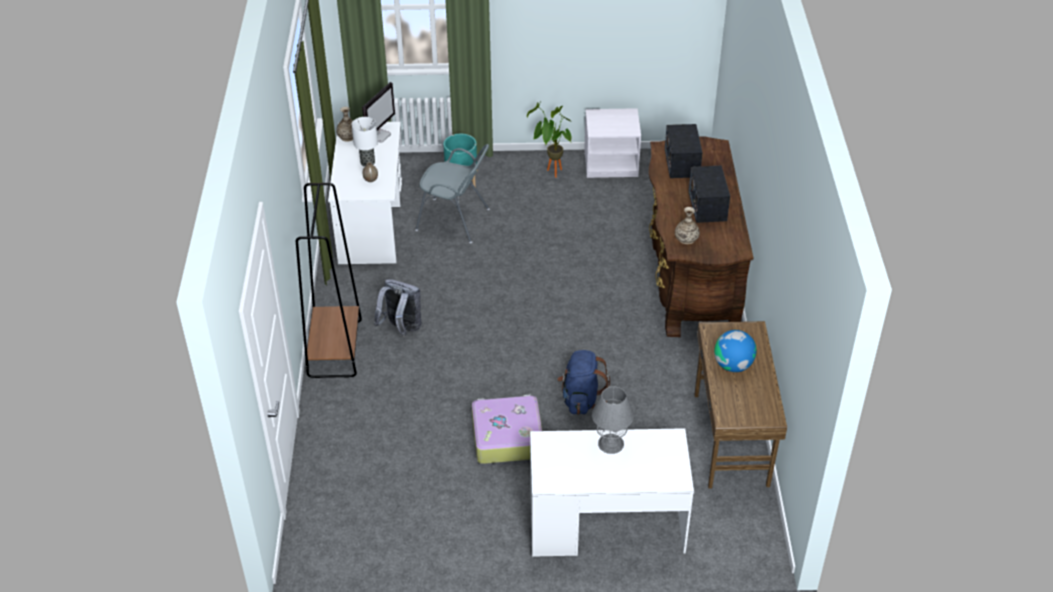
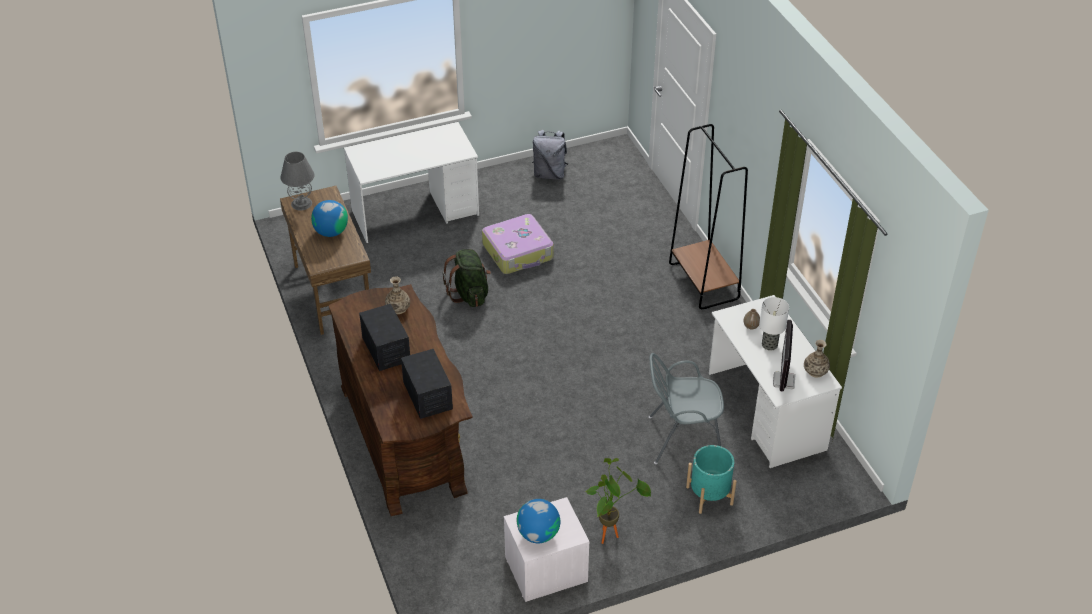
camera: 160 degrees right, 0 degrees up
(401, 328) = (659, 314): grey backpack -> grey backpack (549, 174)
(581, 399) = (469, 294): blue backpack -> green backpack
(611, 443) = (413, 161): grey table lamp -> grey table lamp (301, 204)
(620, 120) = (538, 534): none -> globe

